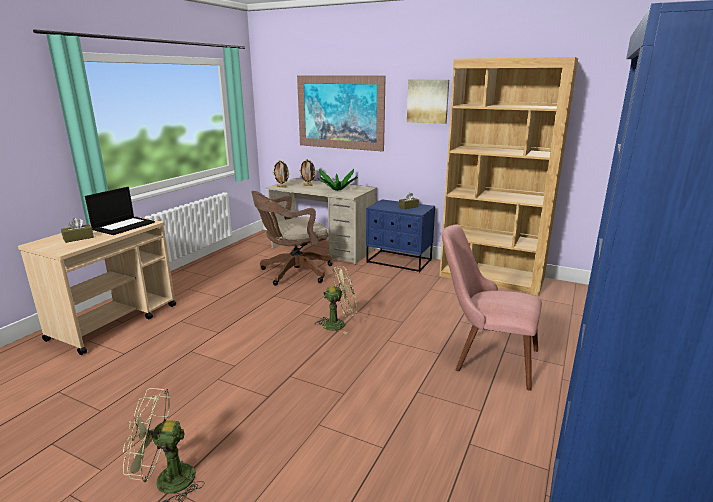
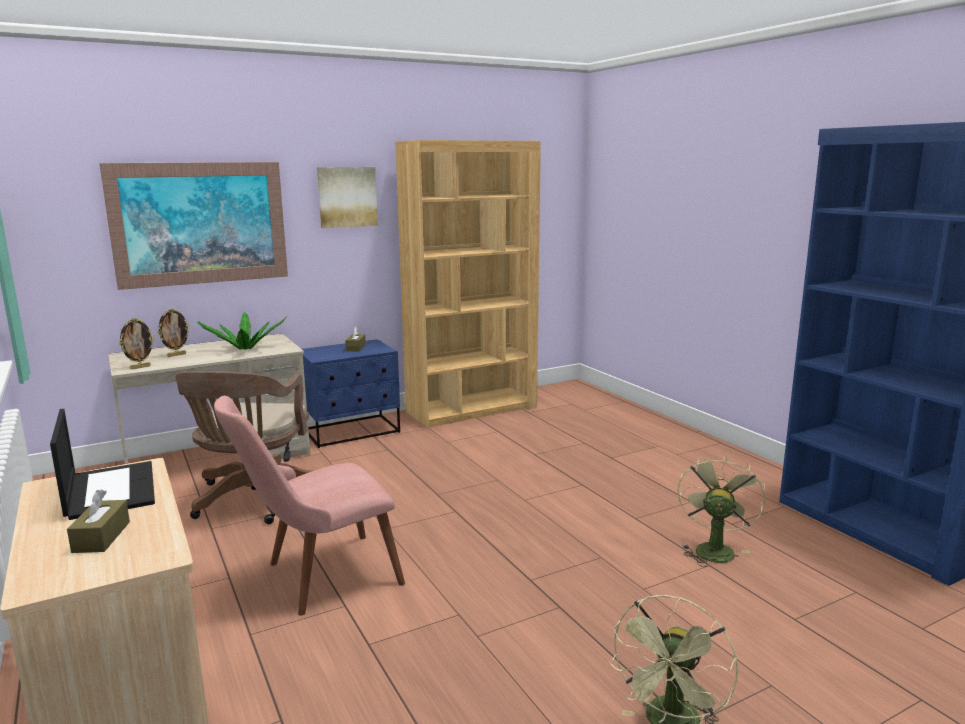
camera: 55 degrees left, 5 degrees down
(339, 324) = (450, 514): green fan -> green fan (713, 549)
(485, 357) = (612, 468): pink chair -> pink chair (317, 578)

